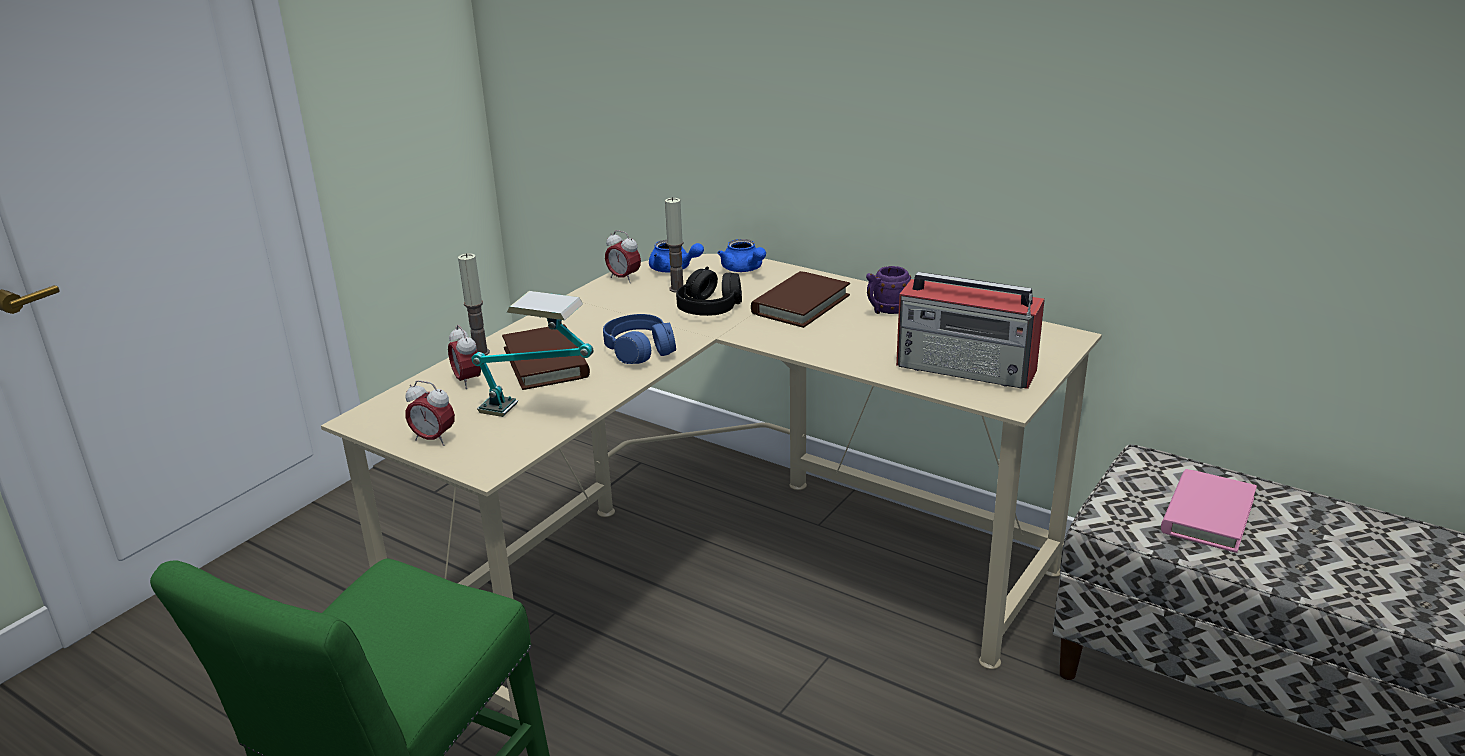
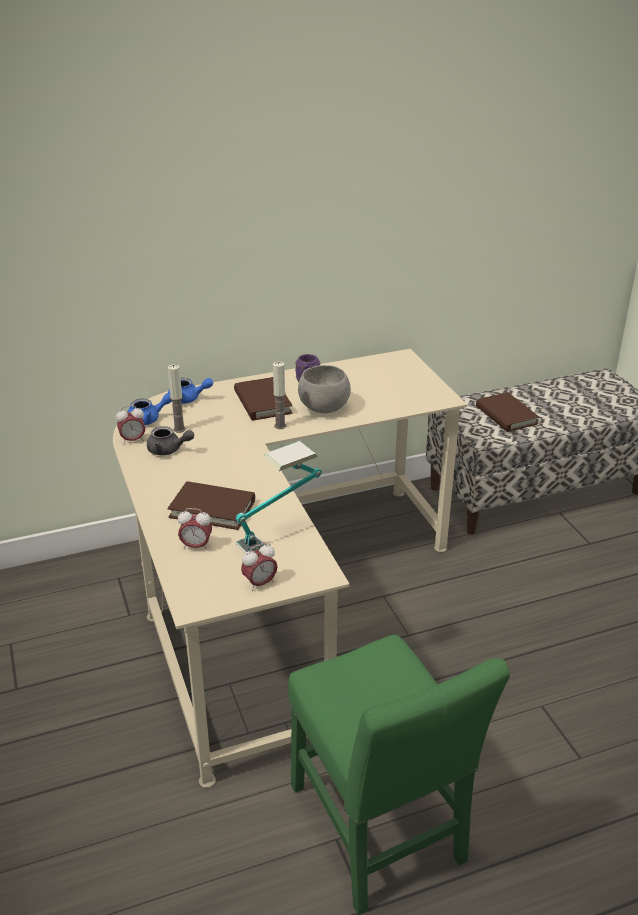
camera: 55 degrees left, 5 degrees up
(480, 352) = (161, 528): candle -> candle (280, 426)
(629, 300) = (168, 450): none -> grey teapot
(640, 351) = (245, 472): blue headphones -> none
(710, 308) = (222, 429): black headphones -> none
(846, 339) = (323, 408): none -> grey bowl
(967, 369) = (400, 393): radio -> none
(1207, 515) = (506, 415): pink book -> brown book

